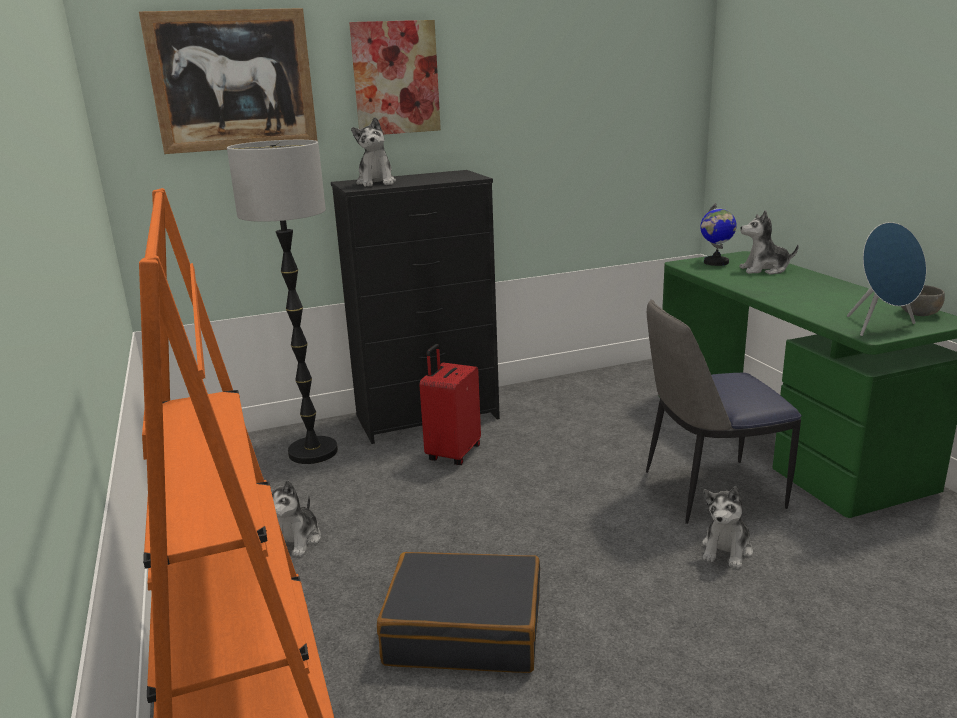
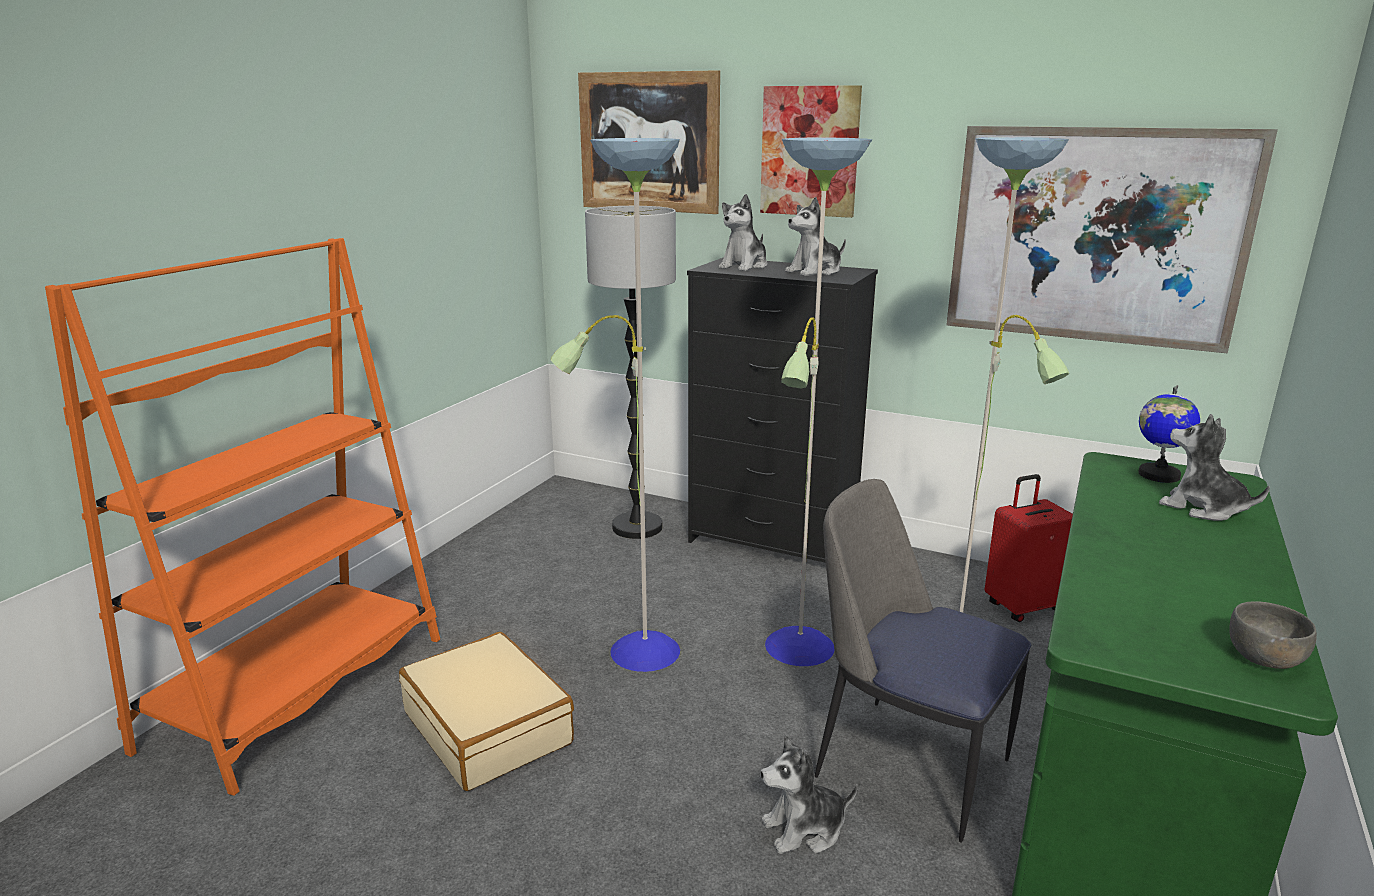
camera: 45 degrees right, 0 degrees up
(297, 541) = (513, 590): plush toy -> plush toy (815, 272)
(452, 453) = (733, 584): red suitcase -> red suitcase (1022, 607)
(464, 629) = (488, 727): black suitcase -> beige suitcase
(559, 467) = (800, 649): none -> floor lamp
(603, 123) = (1095, 236): none -> picture
(881, 327) = (1135, 643): blue speaker -> none

